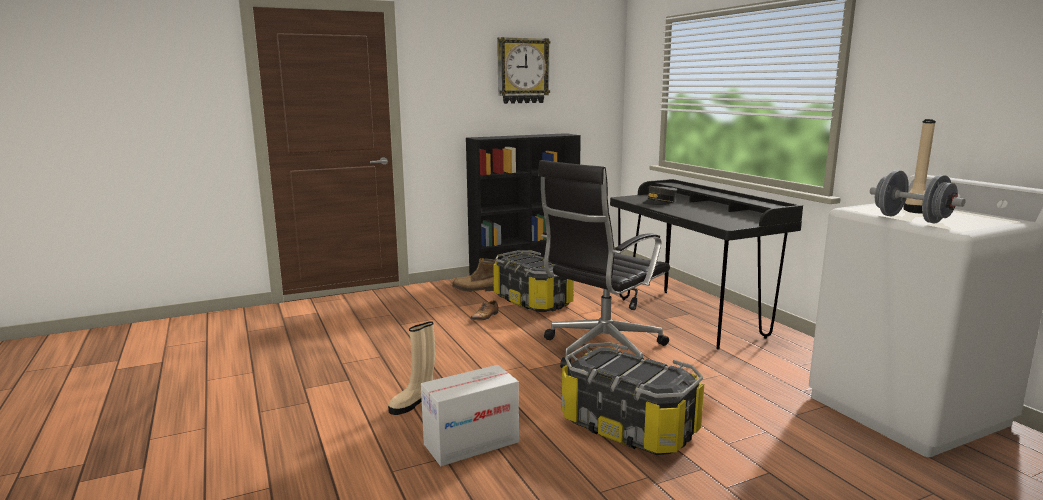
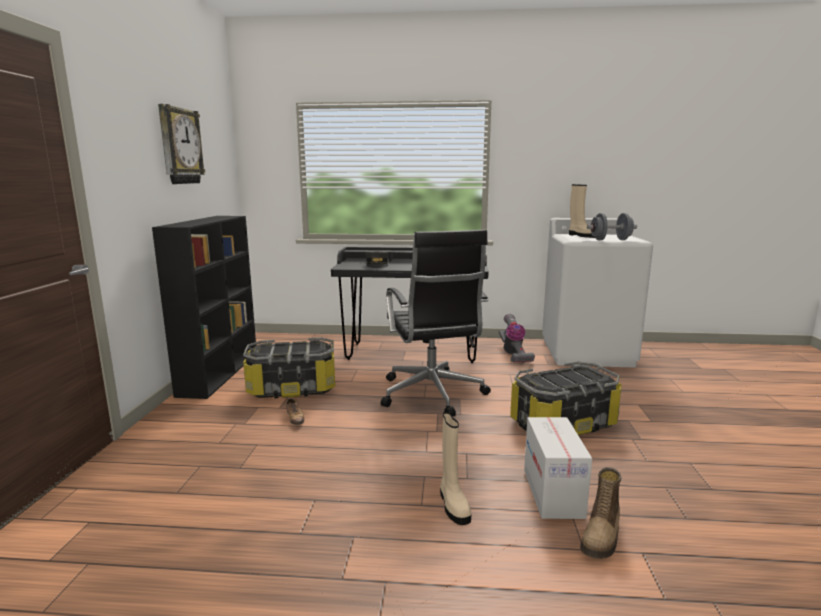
camera: 60 degrees left, 0 degrees up
(475, 289) = (215, 404): boot -> boot (602, 537)
(792, 364) = (513, 354): none -> vacuum cleaner

